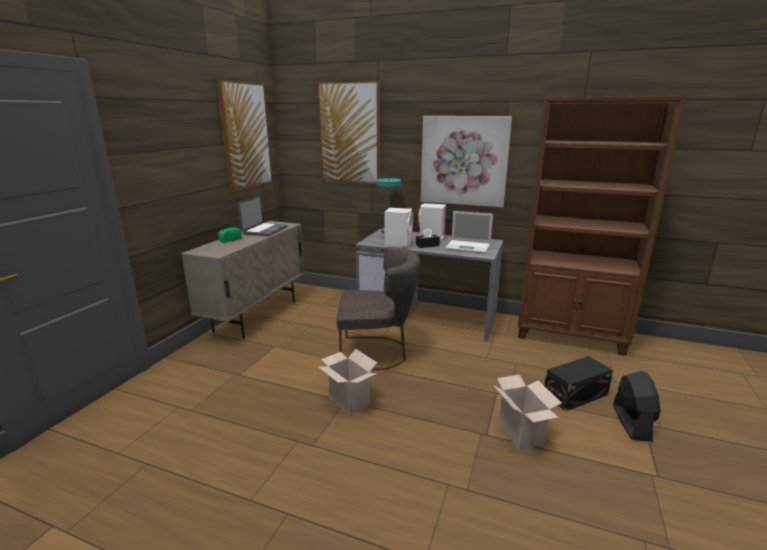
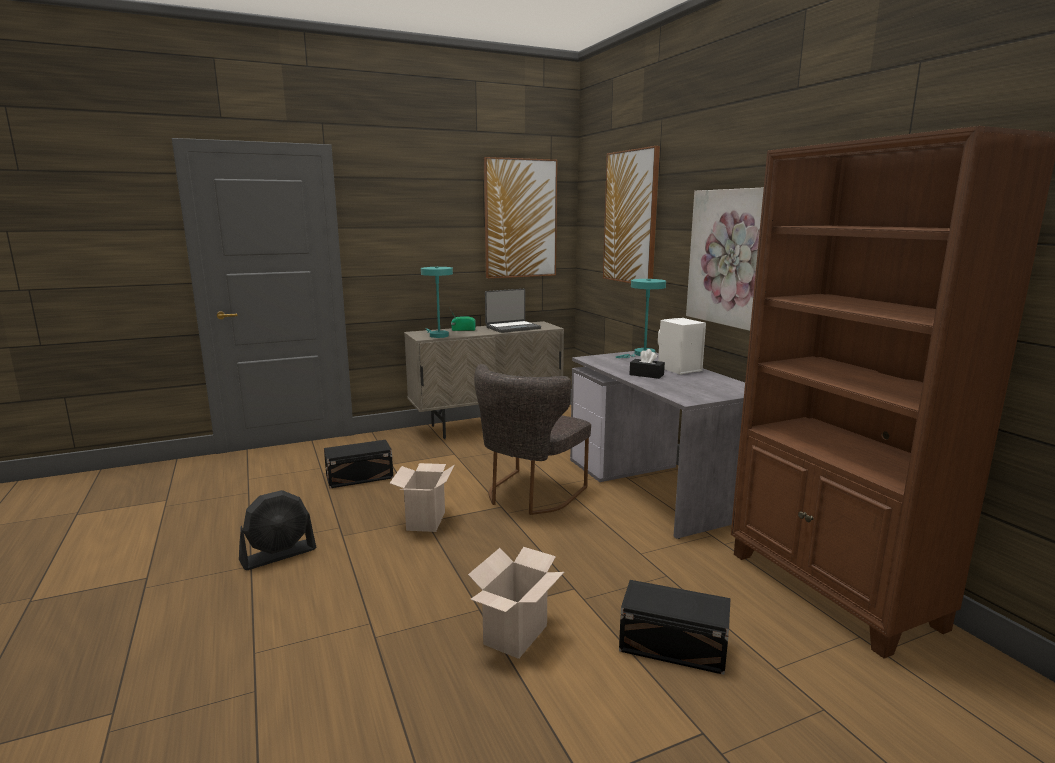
camera: 45 degrees right, 5 degrees down
(223, 249) = (437, 335): none -> turquoise table lamp
(234, 396) = (360, 477): none -> black storage box
(377, 352) = (529, 495): grey chair -> grey chair turned 75 degrees clockwise
(398, 243) = (619, 366): white speaker -> none
(469, 247) = (694, 388): laptop -> none
(631, 422) = (685, 718): black fan -> black fan (278, 555)

